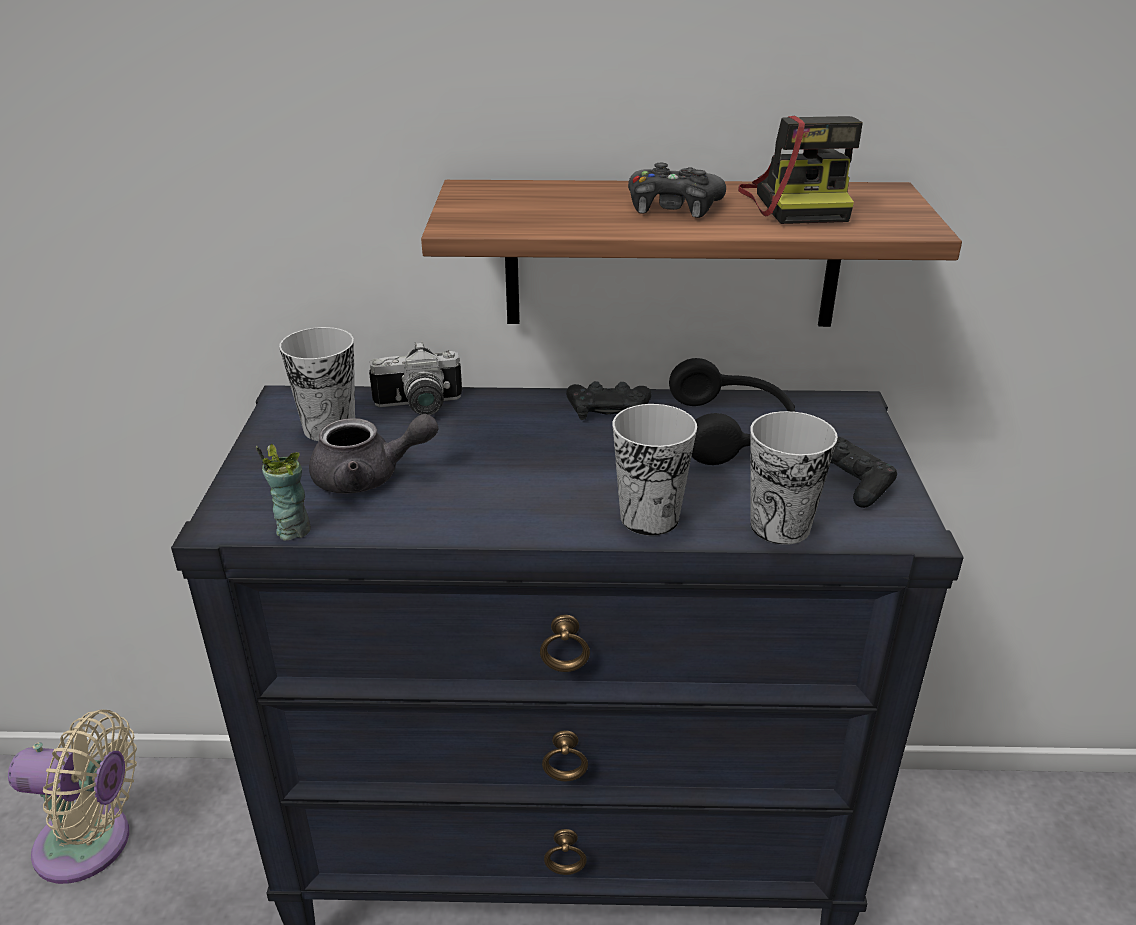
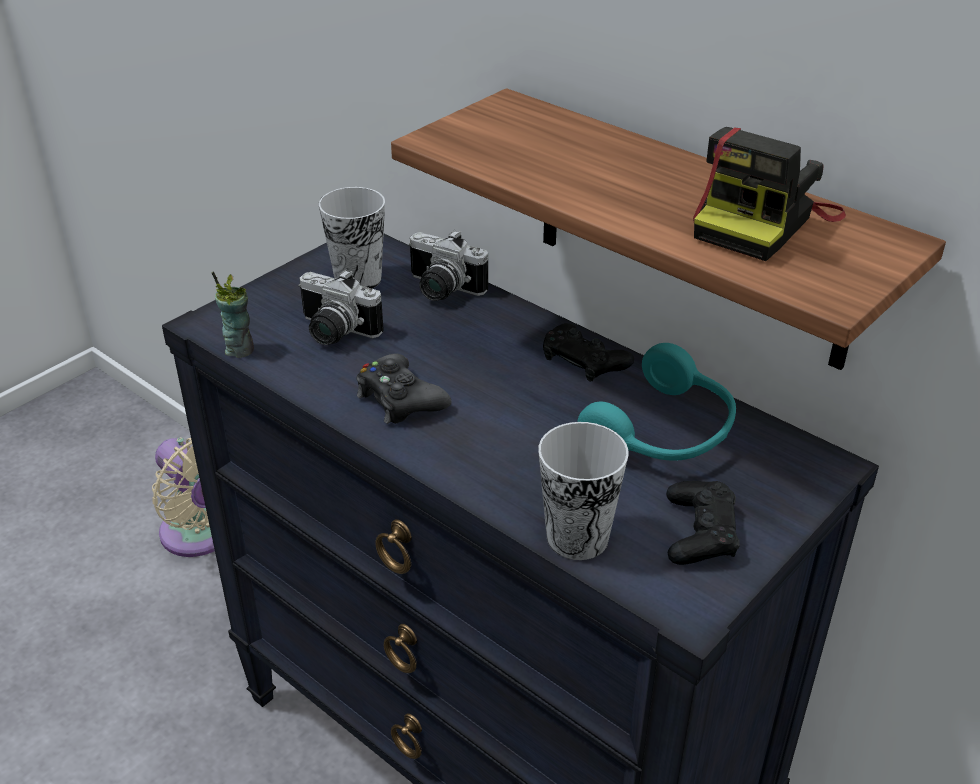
camera: 40 degrees right, 5 degrees up
(369, 477) = (333, 333): grey teapot -> camera
(649, 518) = (483, 471): cup -> none
(673, 206) = (638, 183): black game controller -> black game controller (400, 399)
(733, 431) = (665, 433): black headphones -> turquoise headphones

